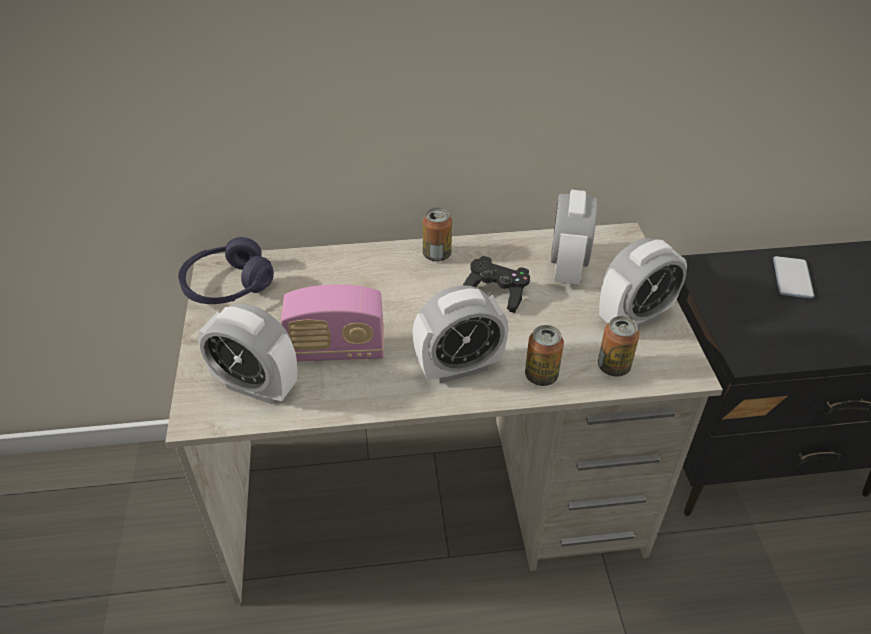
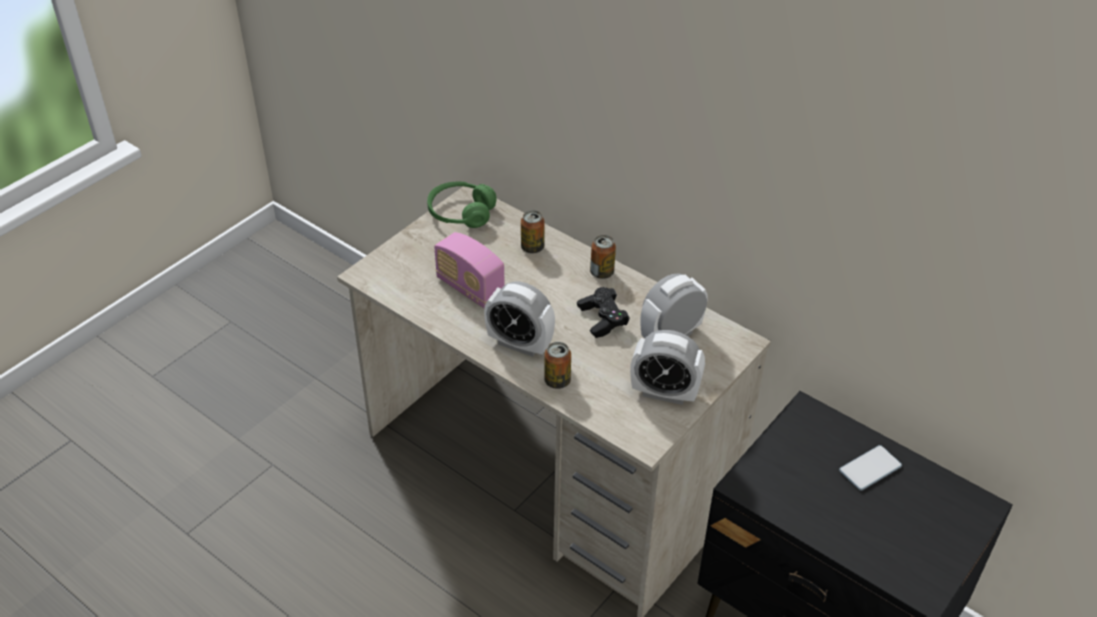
camera: 45 degrees right, 0 degrees up
(228, 286) = (461, 213): purple headphones -> green headphones
(256, 386) = (407, 279): alarm clock -> none
(613, 367) = (606, 407): can -> can (532, 247)

